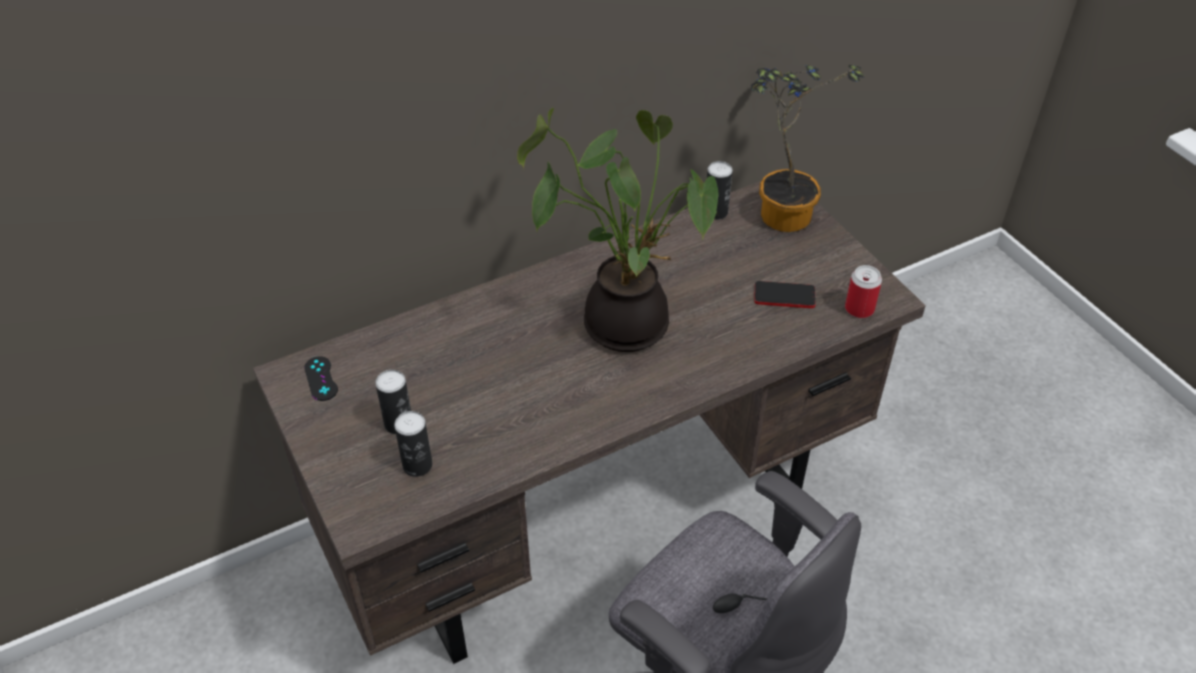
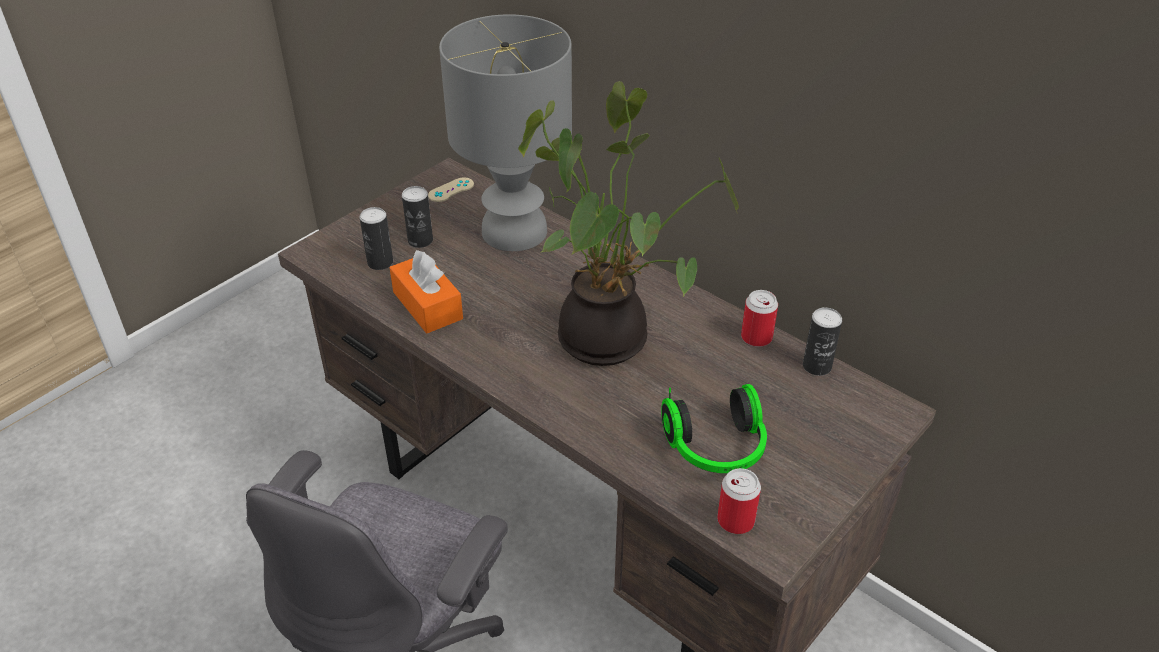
camera: 70 degrees right, 5 degrees down
(321, 379) = (451, 190): black game controller -> beige game controller
(431, 344) = (515, 232): none -> grey table lamp
(512, 439) = (427, 305): none -> orange tissue box
(667, 233) = (756, 337): none -> can
(781, 211) = (860, 419): potted plant -> none
(784, 296) = (716, 449): phone -> headphones

